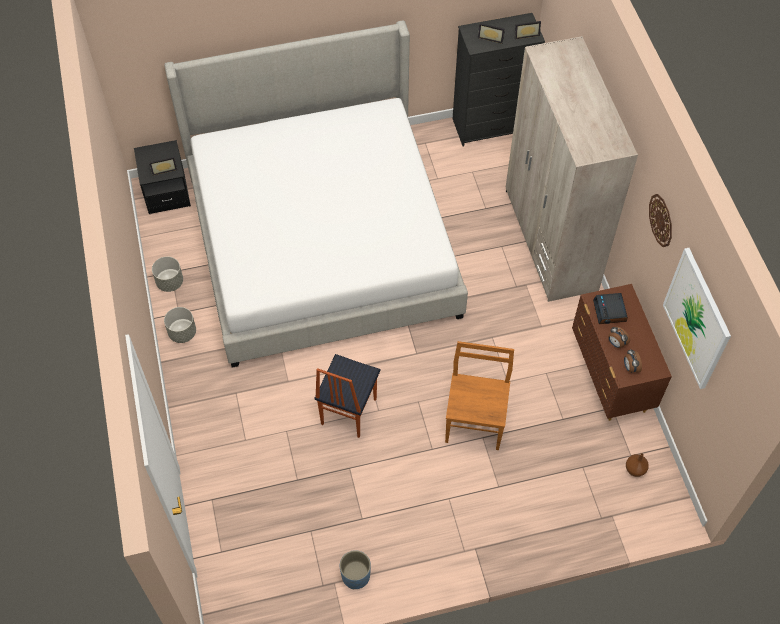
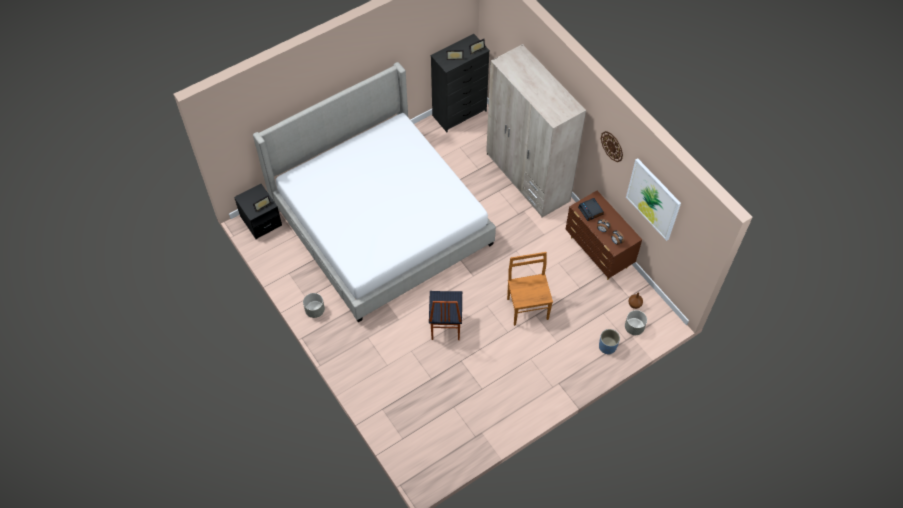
camera: 20 degrees left, 0 degrees up
(170, 282) = (291, 280): grey planter -> grey planter (634, 327)
(355, 576) = (493, 424): blue planter -> blue planter (607, 346)

